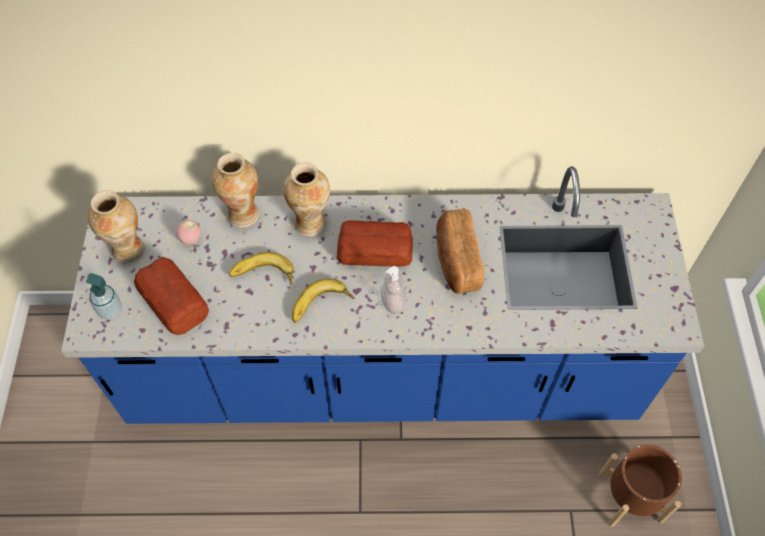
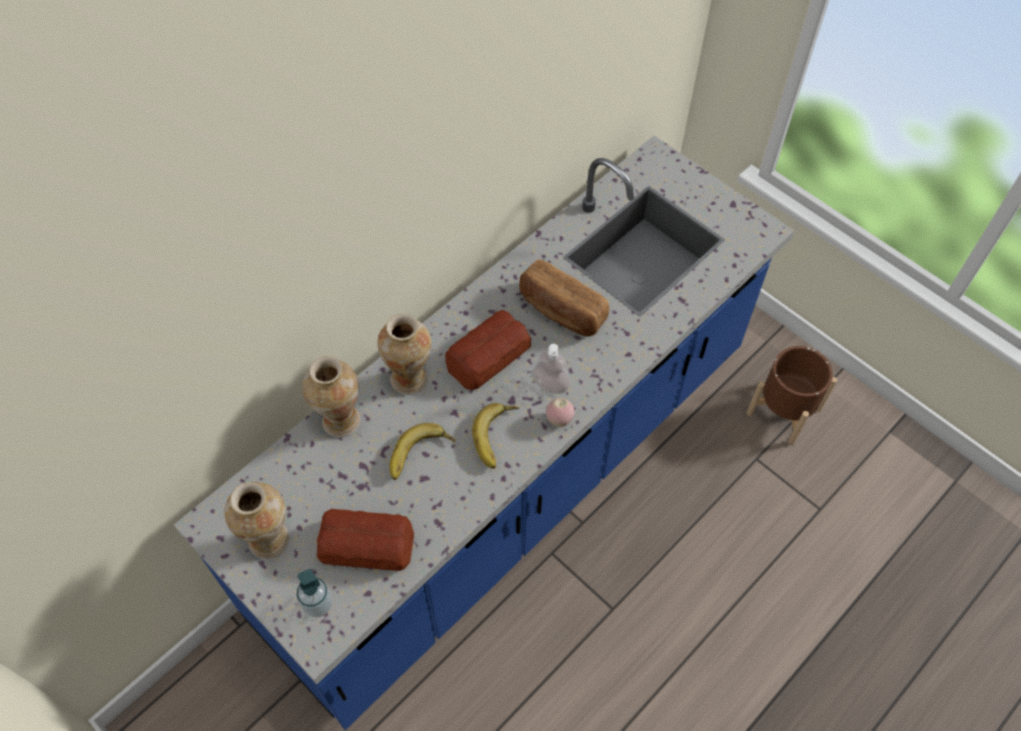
camera: 45 degrees left, 0 degrees up
(191, 240) = (318, 481): apple -> apple (559, 419)

